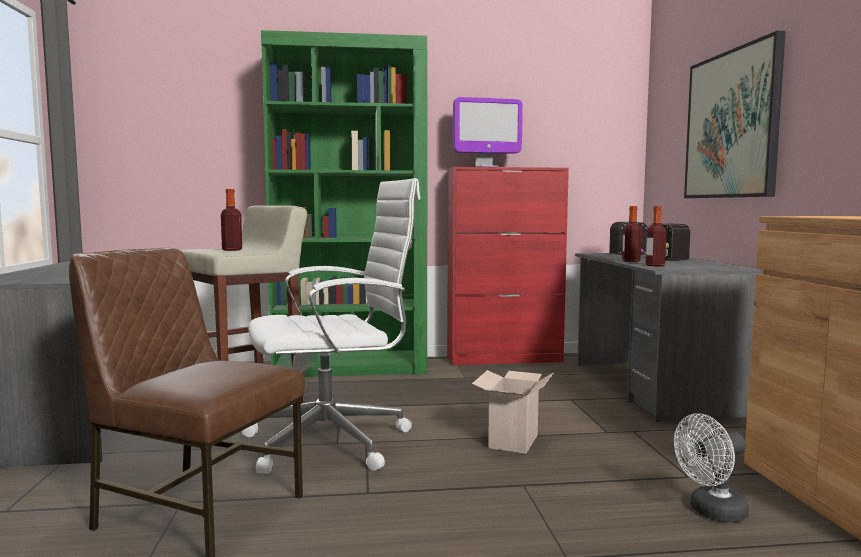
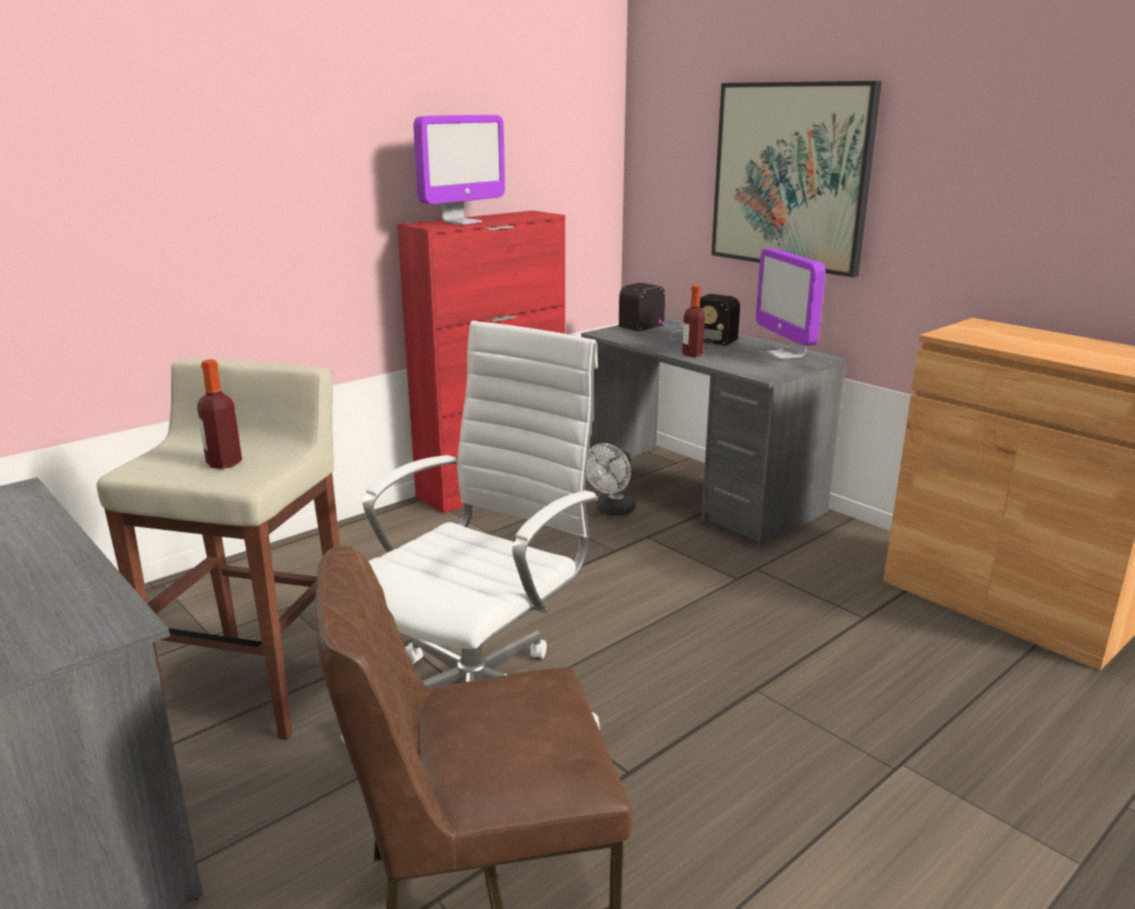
camera: 35 degrees left, 15 degrees up
(351, 367) = (310, 557): green bookcase -> none
(512, 440) = (668, 626): cardboard box -> none
(655, 265) = (740, 366): bottle -> none
(710, 265) = (785, 355): none -> monitor
(711, 512) = (926, 657): white fan -> white fan (612, 511)

